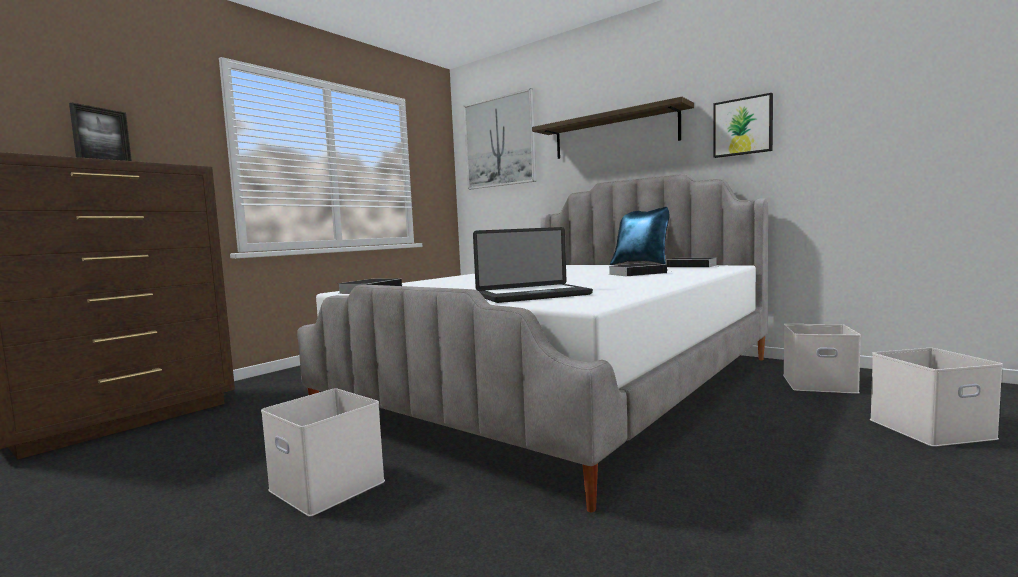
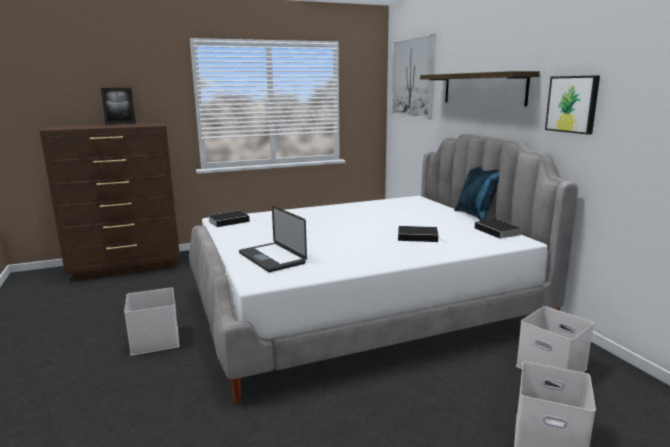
camera: 30 degrees right, 10 degrees up
(533, 295) = (272, 258): laptop -> laptop turned 45 degrees clockwise

